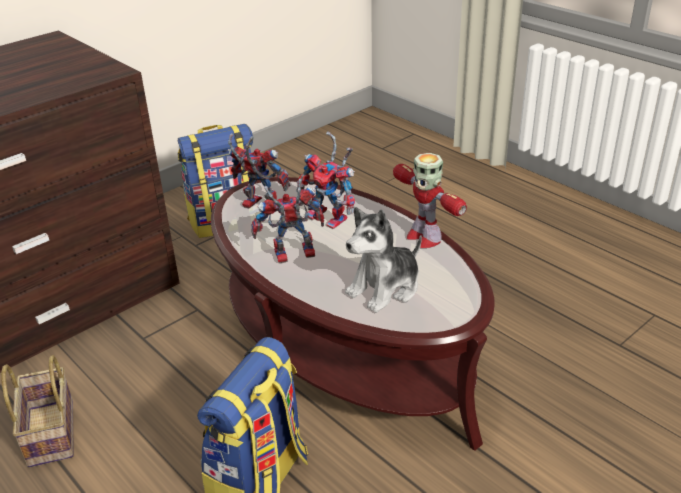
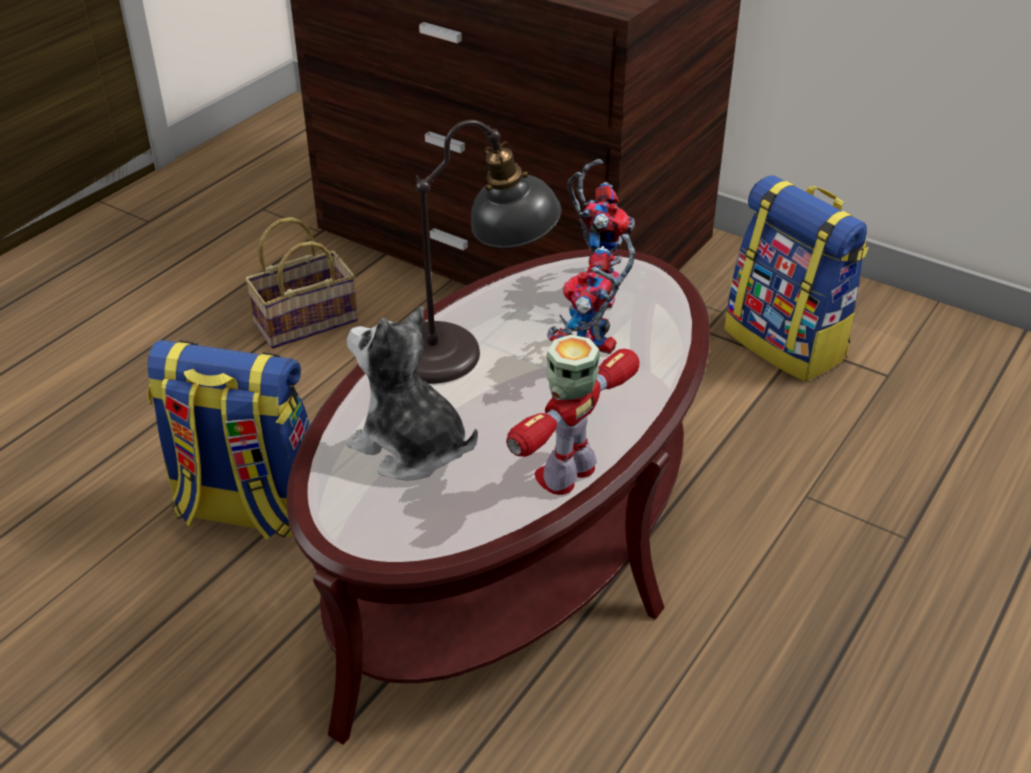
camera: 75 degrees right, 5 degrees up
(291, 256) = (470, 342): toy robot -> grey table lamp

